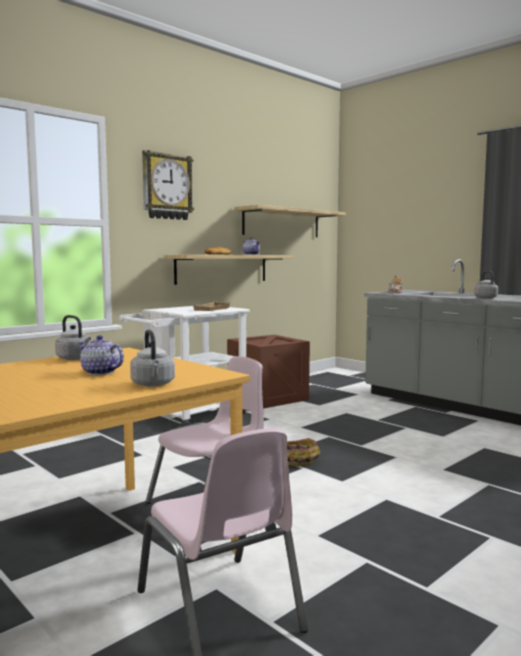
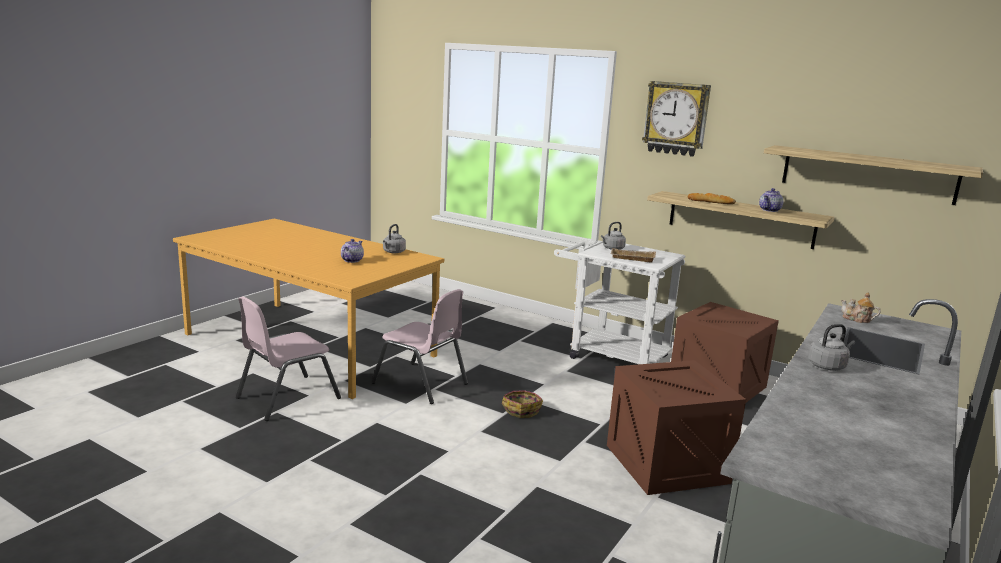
camera: 75 degrees right, 10 degrees up
(153, 384) = (319, 272): grey kettle -> grey kettle (612, 248)
(394, 427) = (666, 464): none -> crate

